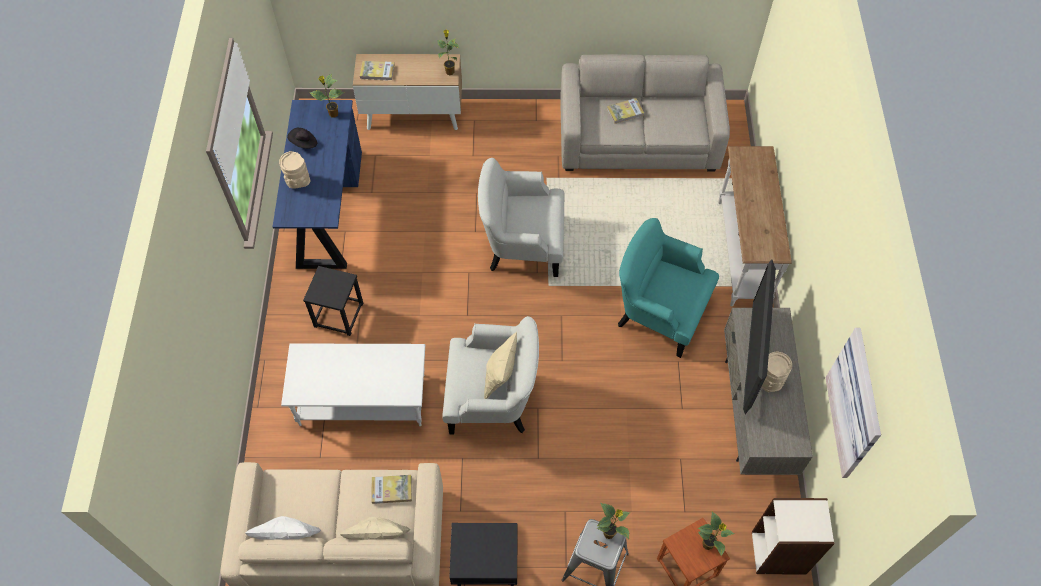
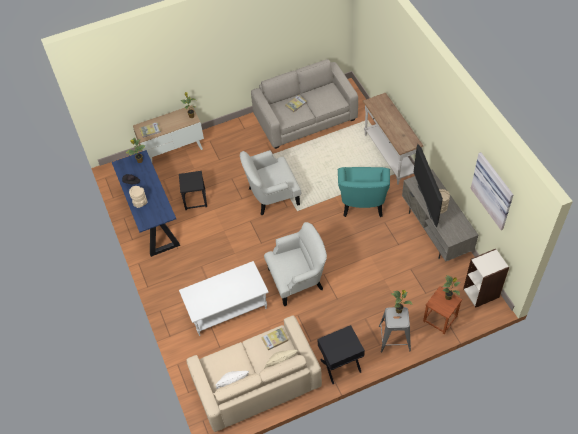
camera: 20 degrees left, 5 degrees down
(339, 315) = (189, 271): black stool -> black stool (195, 200)
(500, 377) = (302, 261): beige pillow -> none
(659, 312) = (362, 202): turquoise armchair -> turquoise armchair turned 90 degrees counterclockwise

